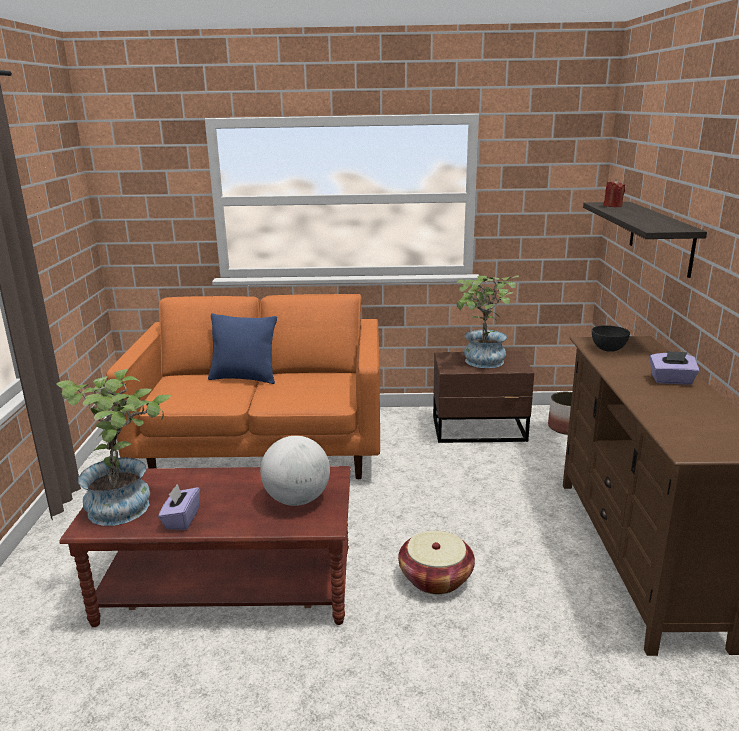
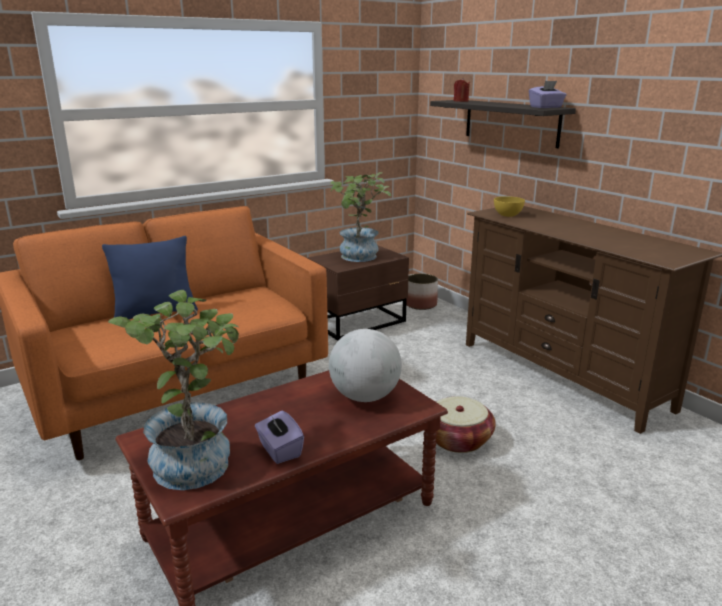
camera: 35 degrees left, 0 degrees up
(608, 349) = (508, 215): grey bowl -> yellow bowl
(671, 380) = (581, 226): purple tissue box -> purple tissue box (546, 107)

